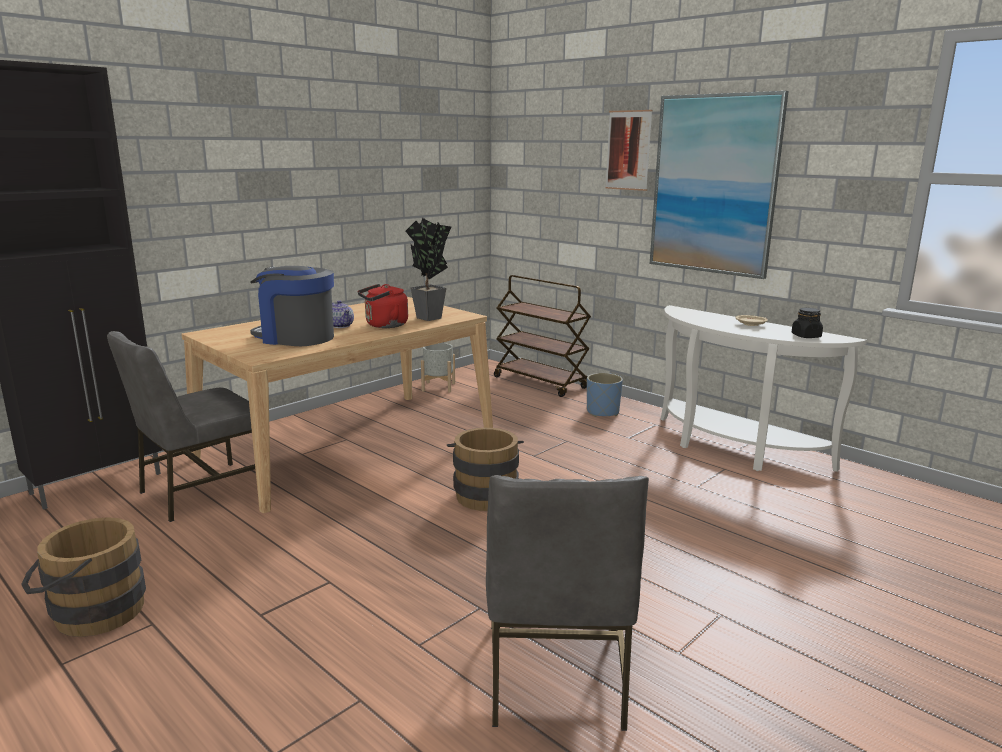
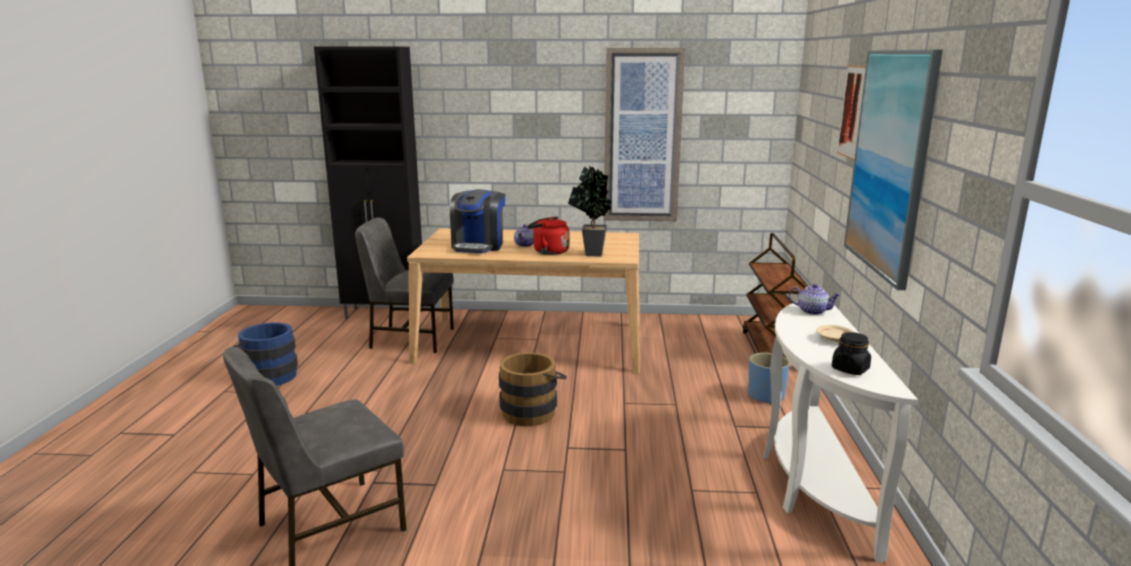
camera: 50 degrees right, 0 degrees up
(90, 613) = (267, 376): brown bucket -> blue bucket
(296, 337) = (478, 246): coffee machine -> coffee machine turned 150 degrees counterclockwise
(375, 192) = (642, 136): none -> picture
(438, 387) = (678, 325): grey planter -> none
(691, 314) = (812, 311): none -> teapot

